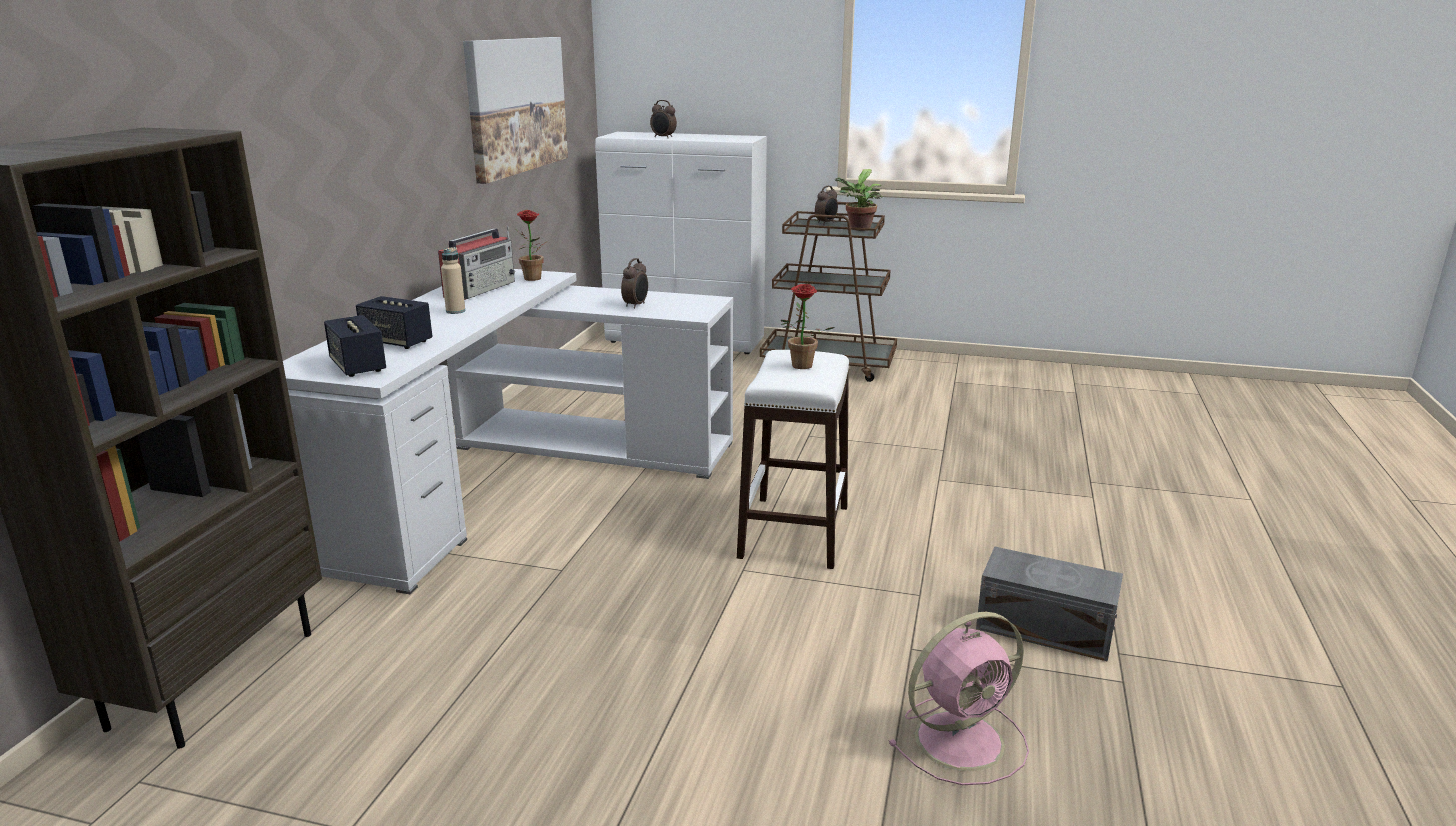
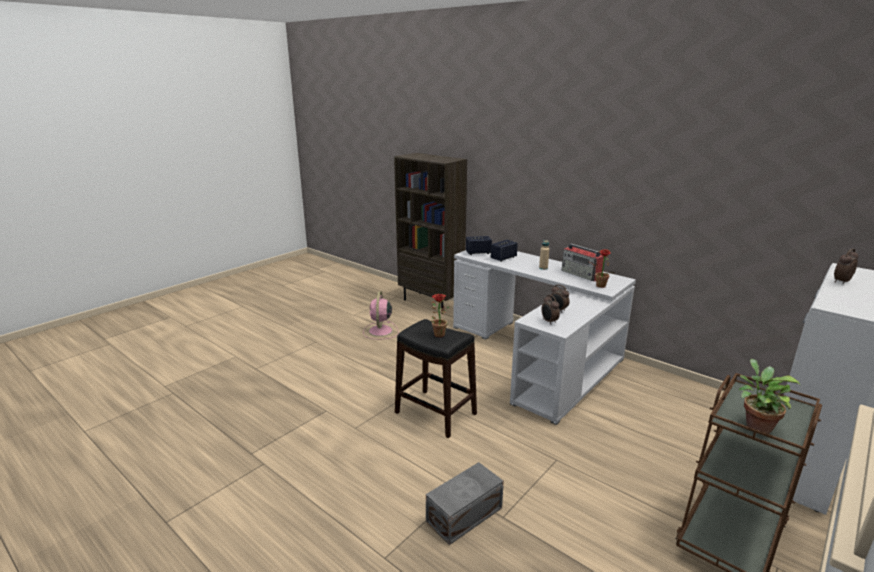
camera: 115 degrees right, 0 degrees up
(516, 105) = (727, 208): picture -> none
(795, 531) = (435, 413): white stool -> black stool
(826, 223) = (792, 416): alarm clock -> alarm clock (549, 322)
(962, 739) = (275, 402): pink fan -> pink fan (380, 331)
(1043, 626) = (300, 452): grey storage box -> grey storage box (466, 515)

